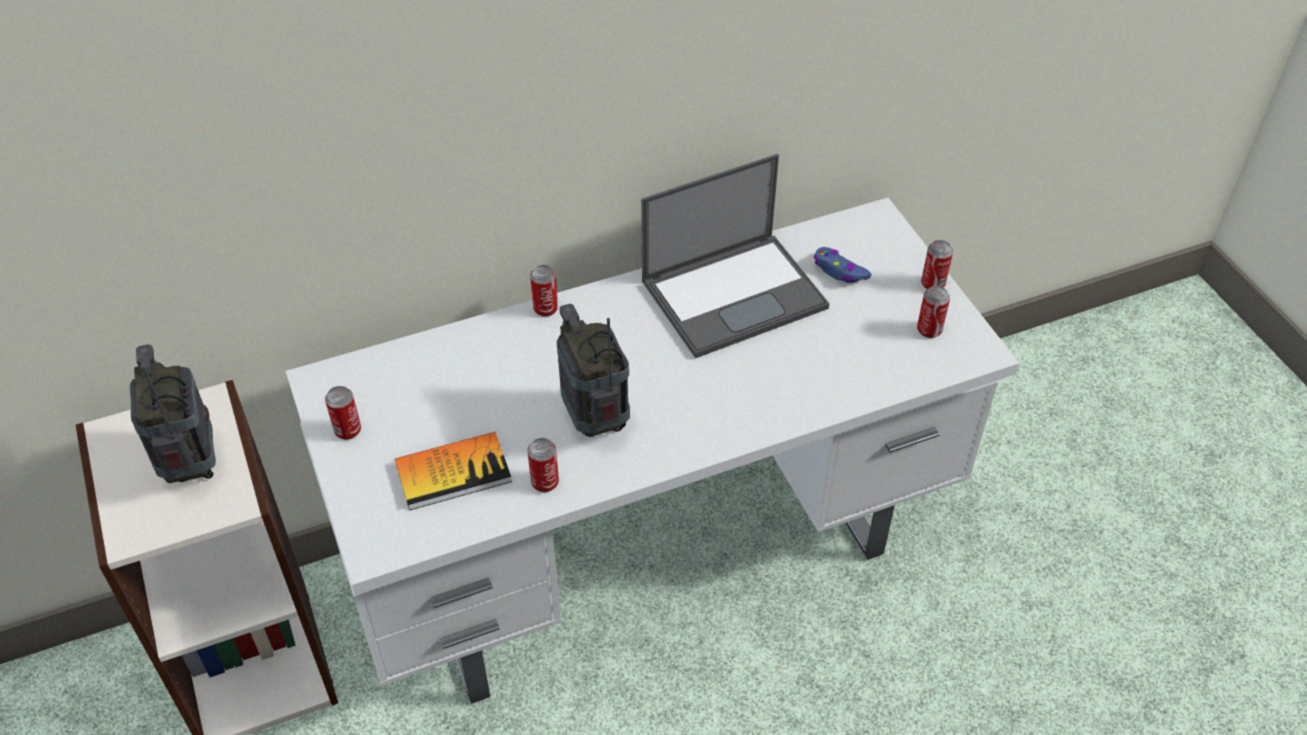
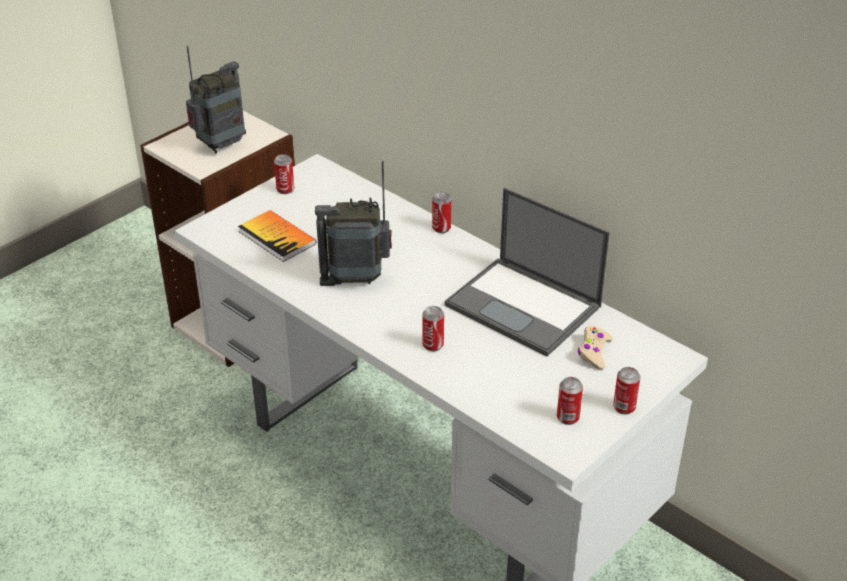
camera: 65 degrees right, 10 degrees down
(545, 482) = (291, 275): can -> can (433, 345)
(596, 421) = (356, 279): radio -> radio turned 135 degrees counterclockwise
(839, 271) = (594, 352): blue game controller -> beige game controller

